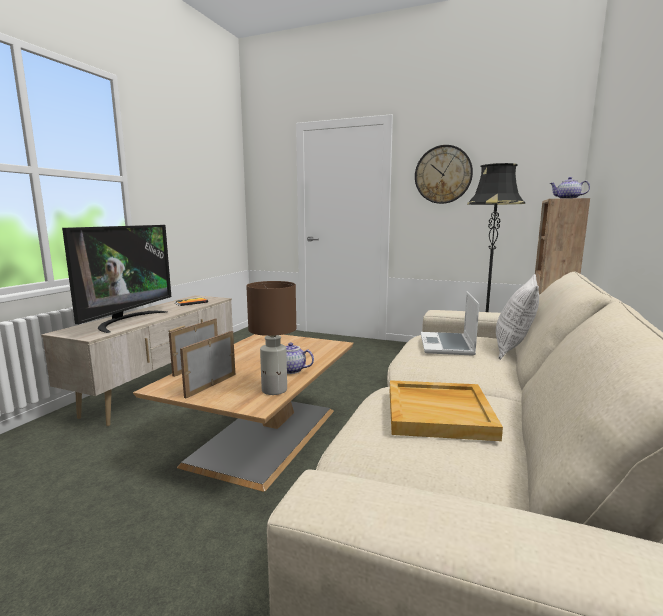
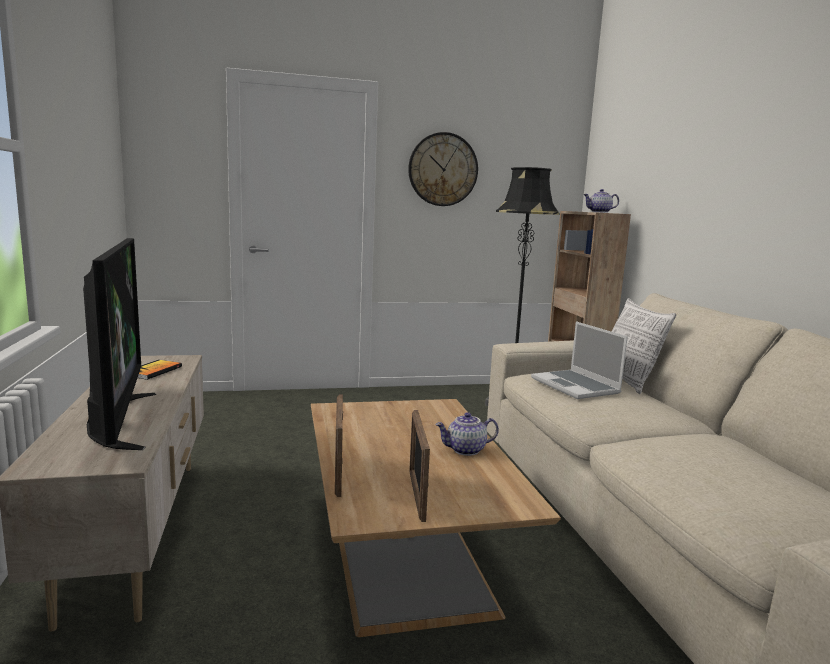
camera: 35 degrees left, 0 degrees up
(275, 390) = (502, 480): brown table lamp -> none
(439, 413) = (714, 461): beige tray -> none

